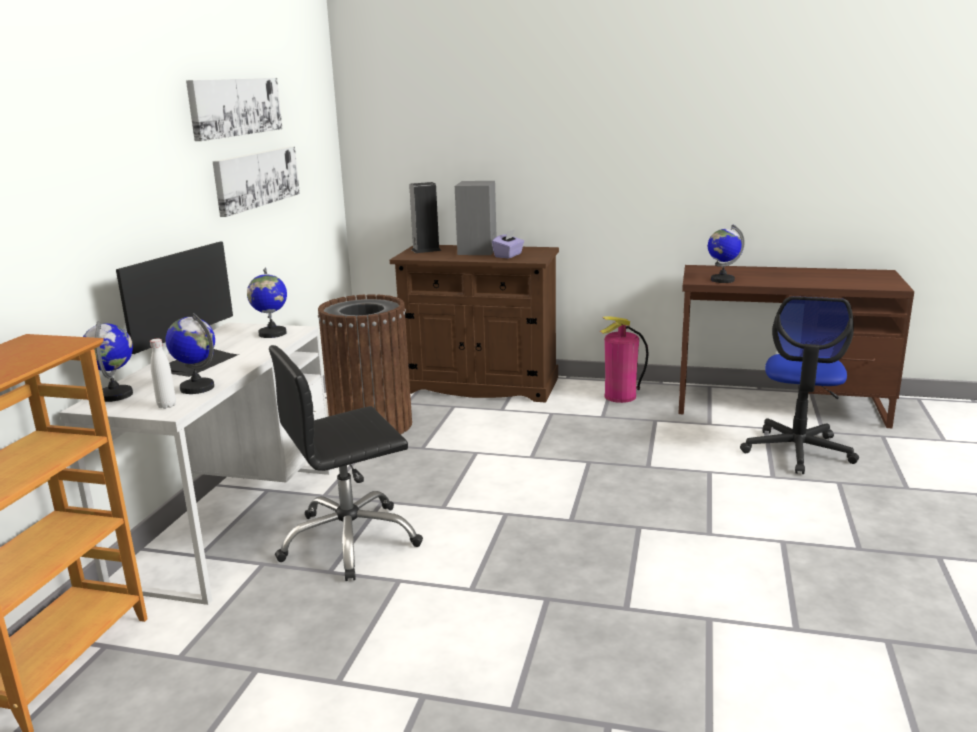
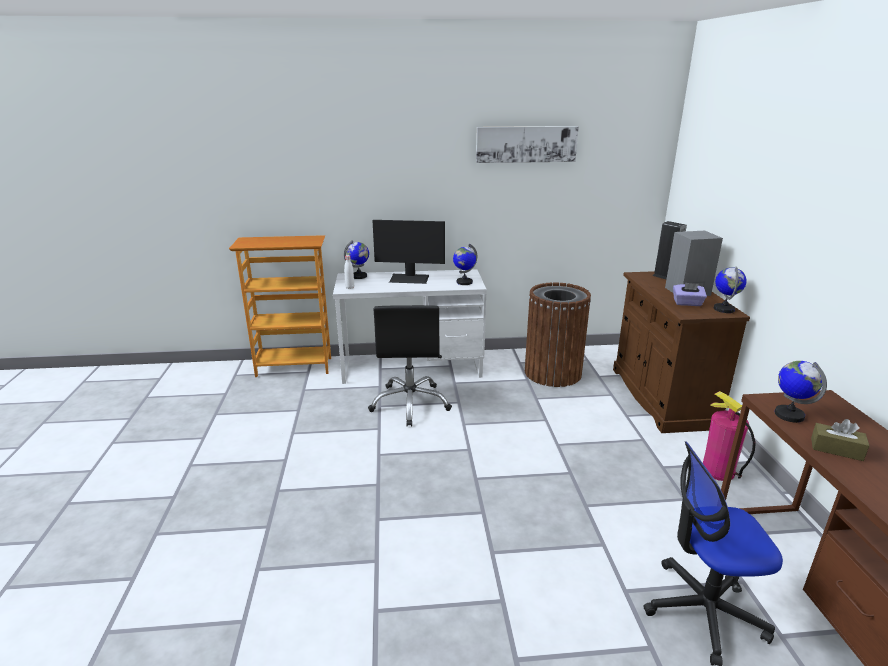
camera: 70 degrees right, 5 degrees up
(197, 388) = (374, 287): globe -> globe (724, 309)
(256, 179) = (538, 191): picture -> none
(349, 541) = (410, 403): black office chair -> black office chair turned 135 degrees counterclockwise
(774, 280) = (836, 449): none -> brown tissue box

